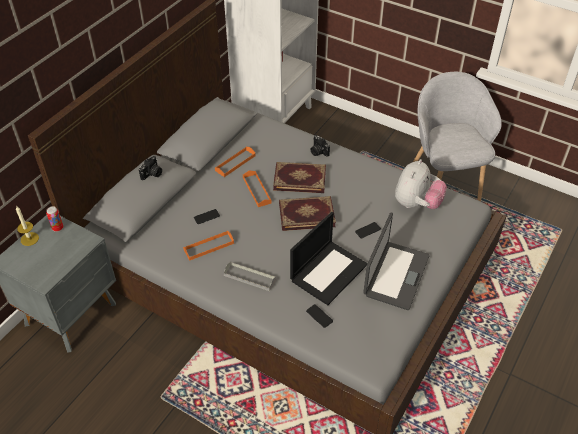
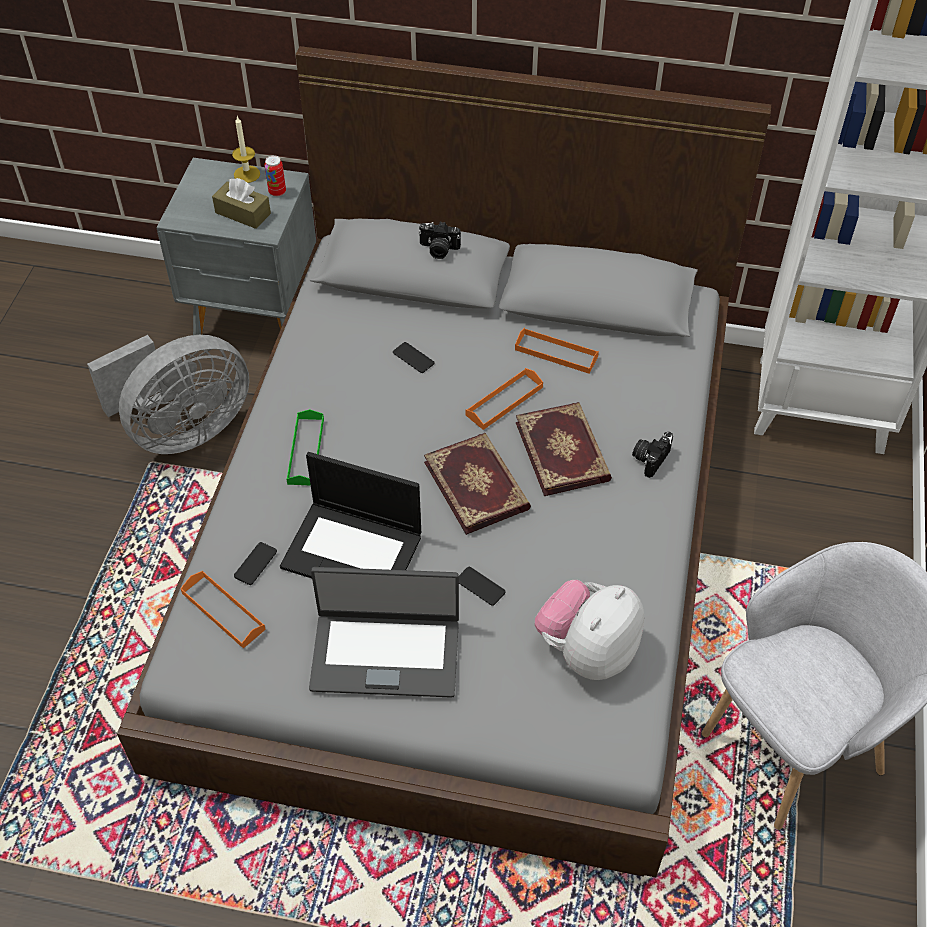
camera: 70 degrees right, 5 degrees up
(64, 248) = (243, 213): none -> brown tissue box
(143, 374) = (183, 430): none -> grey fan
(209, 246) = (351, 381): orange tray -> orange tray (223, 611)
(249, 277) = (306, 451): grey tray -> green tray
(416, 204) = (587, 650): plush toy -> plush toy turned 120 degrees clockwise

